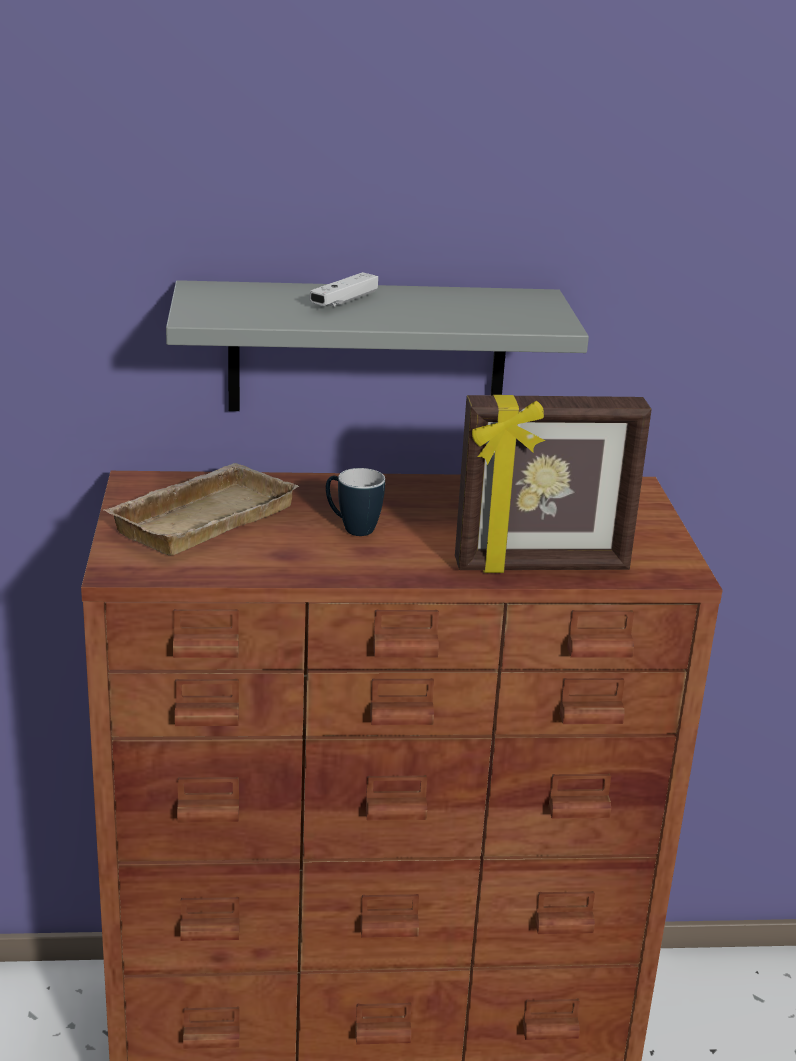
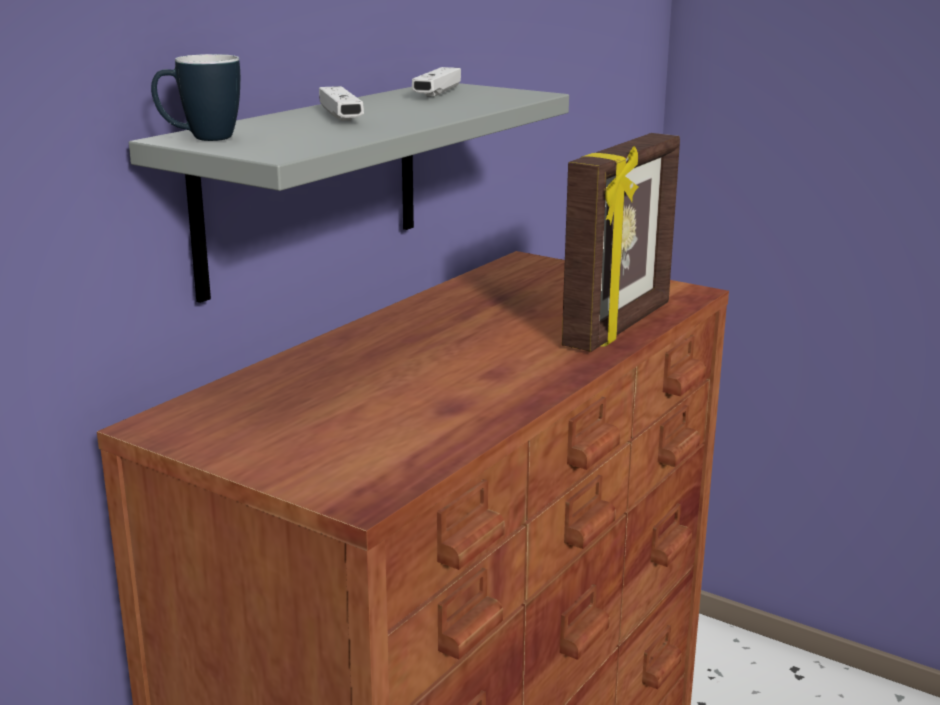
camera: 50 degrees left, 5 degrees down
(202, 517) = (304, 419): beige tray -> none
(351, 528) = (441, 366): mug -> mug (200, 139)
(495, 301) = (437, 93): none -> white game controller

